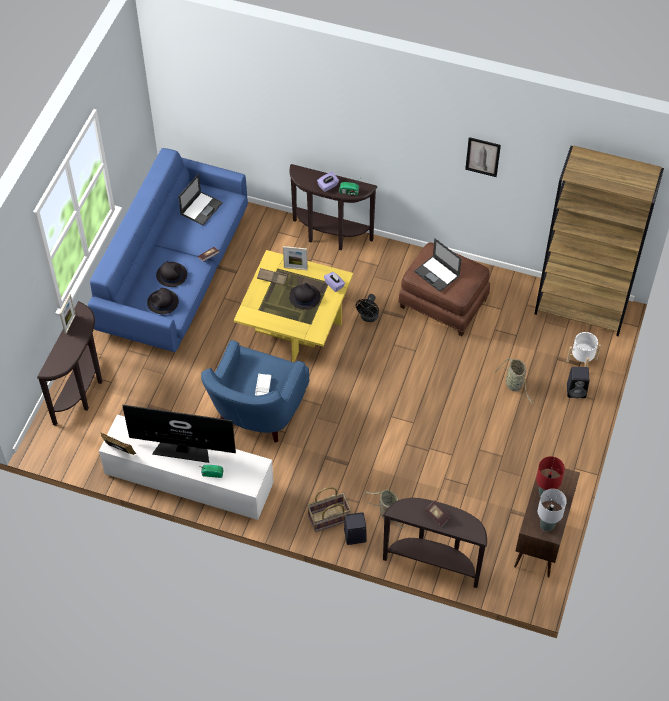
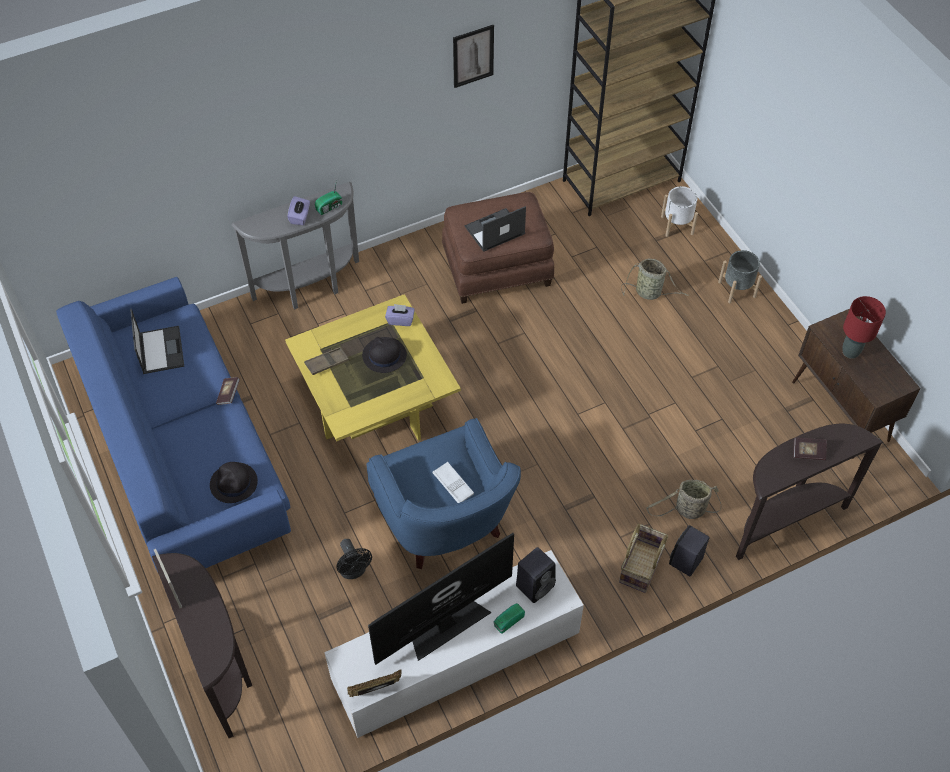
camera: 45 degrees left, 0 degrees up
(171, 275) = (209, 446): black hat -> none
(295, 268) = (340, 334): picture frame -> none
(330, 237) = (311, 289): brown console table -> grey console table
(368, 317) = (442, 337): black fan -> black fan (354, 571)
(437, 274) = (494, 231): laptop -> laptop turned 150 degrees clockwise
(547, 526) = (889, 380): grey table lamp -> none
(570, 424) = (737, 289): none -> grey planter
(577, 391) = (706, 255): black speaker -> black speaker (535, 585)

